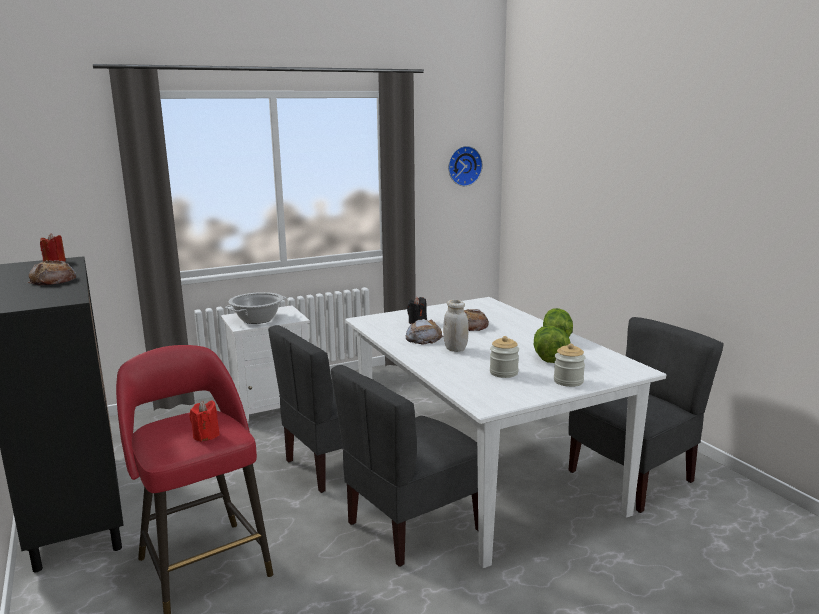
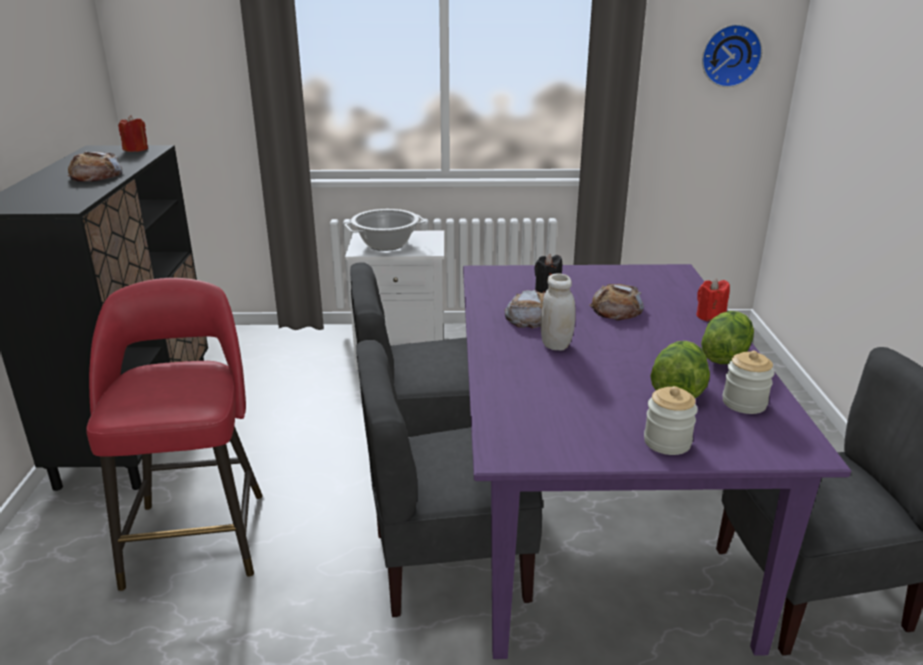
camera: 25 degrees right, 10 degrees up
(206, 435) = (174, 399): red candle -> red candle (710, 316)
(484, 471) = (595, 514): white dining table -> purple dining table
(503, 373) = (584, 402): jar -> jar (744, 403)

